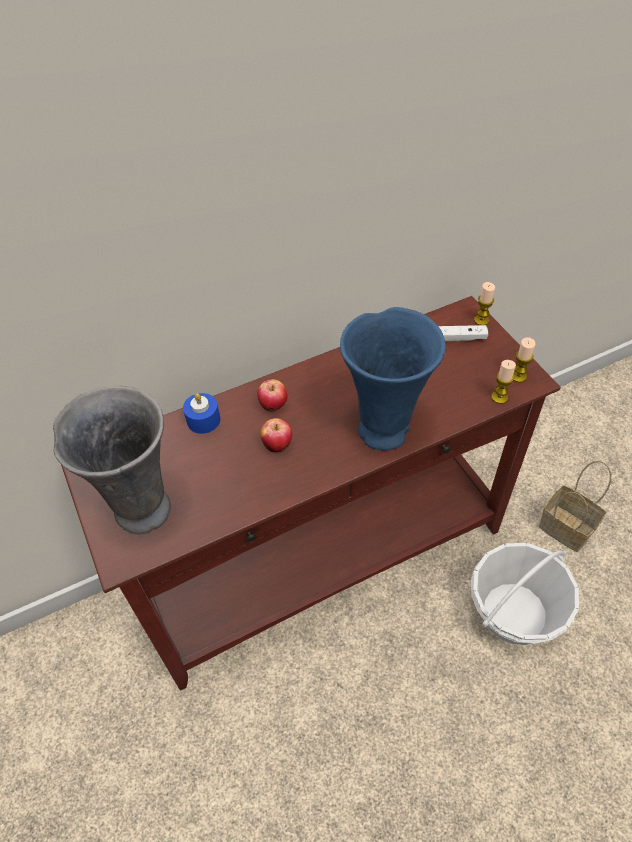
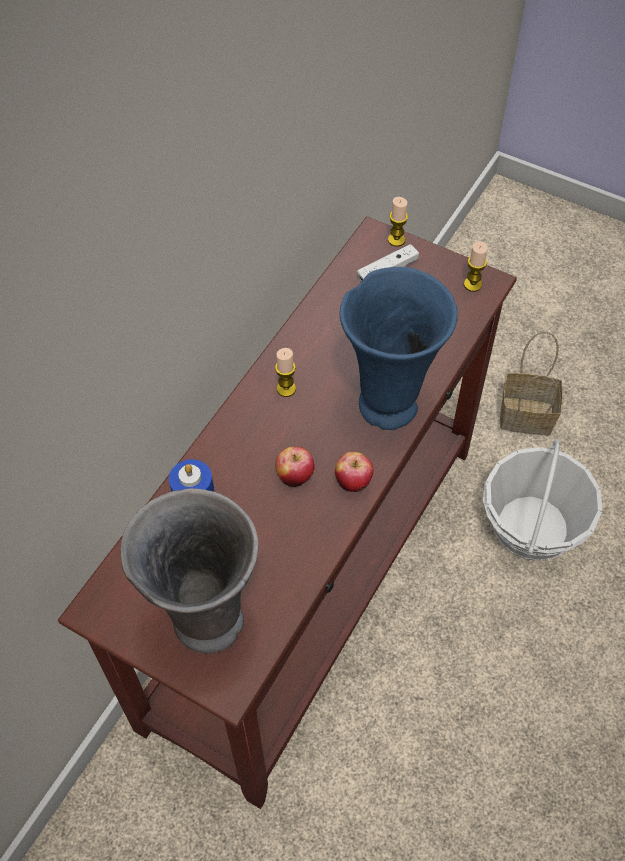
camera: 35 degrees left, 5 degrees up
(274, 406) = (257, 437): apple -> apple (353, 482)
(499, 397) = (470, 315): candle -> candle (286, 389)

